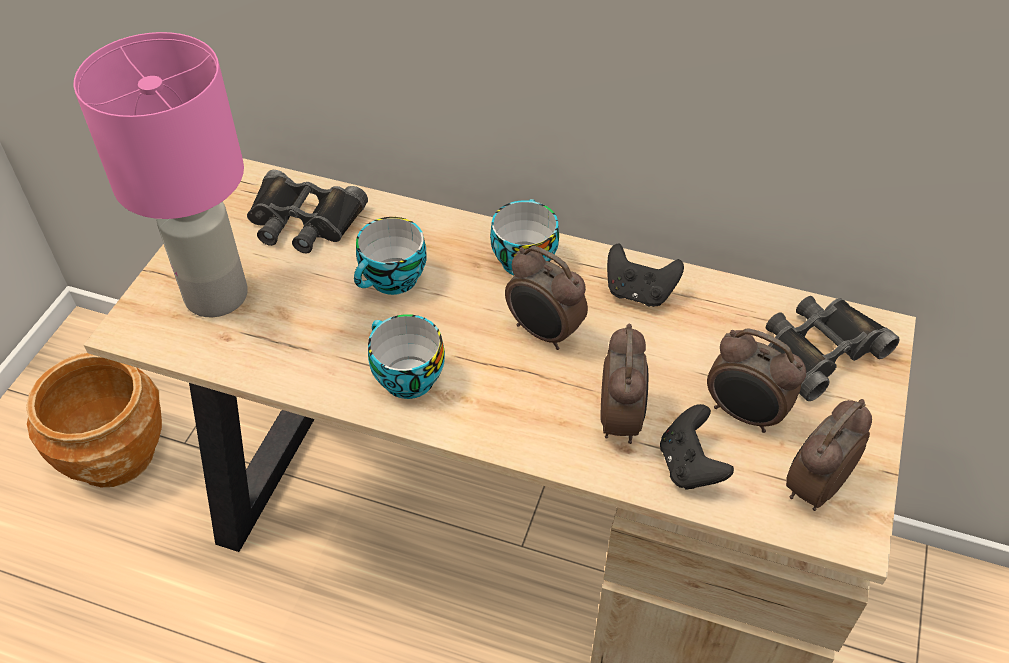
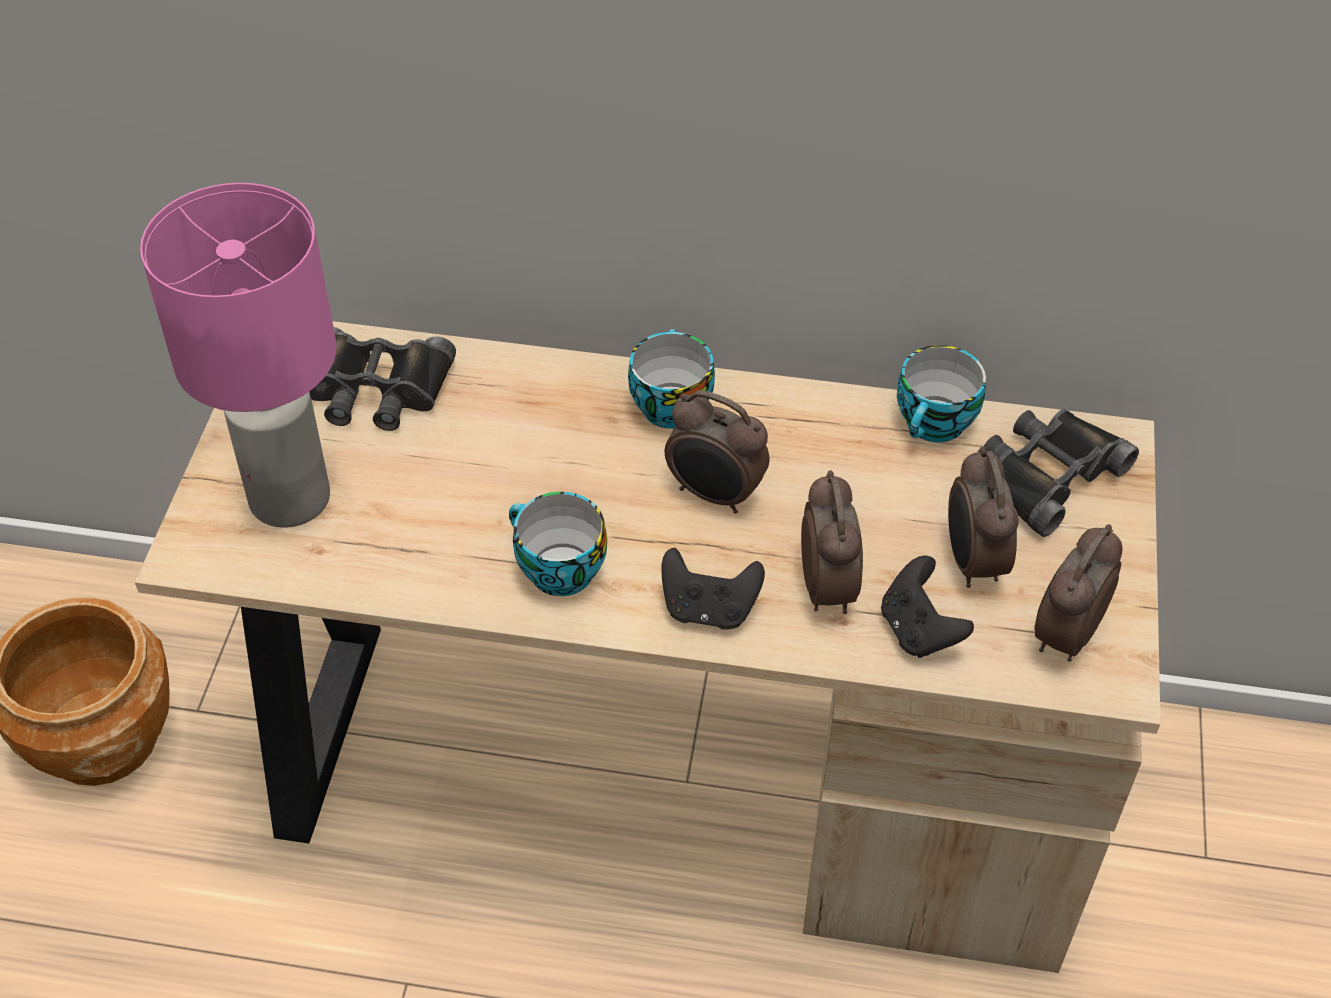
camera: 10 degrees left, 0 degrees up
(393, 281) = (511, 452): cup -> cup (935, 425)
(639, 293) = (820, 431): black game controller -> black game controller (708, 609)
(744, 414) = (972, 562): alarm clock -> alarm clock turned 60 degrees clockwise

